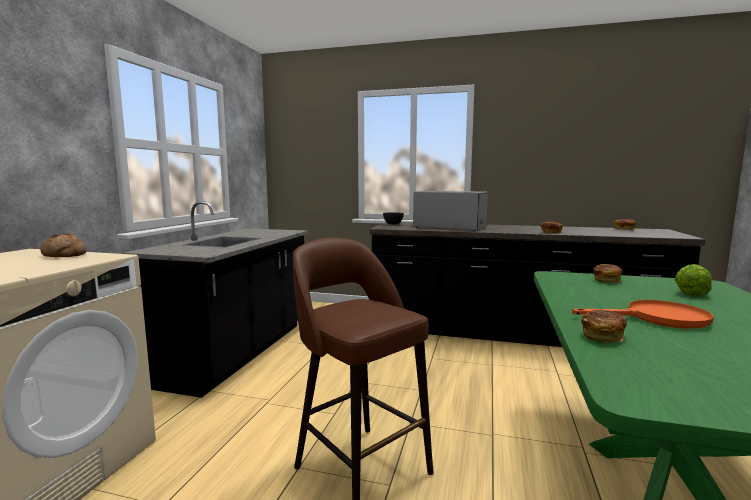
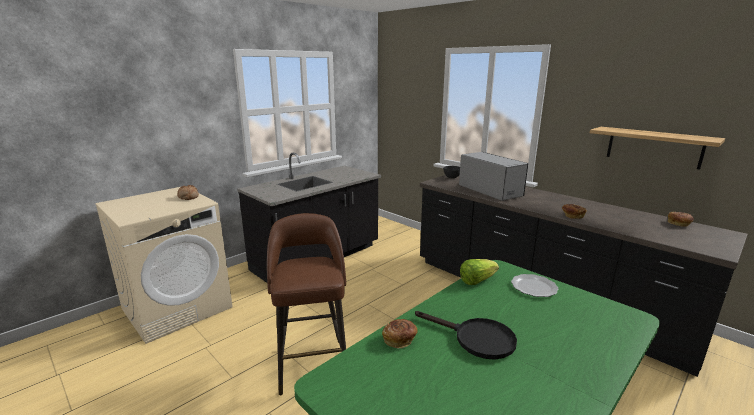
camera: 30 degrees right, 10 degrees up
(579, 171) = (653, 147): none -> shelf
(607, 280) = (534, 287): bread -> plate
(656, 319) = (476, 339): orange frying pan -> black frying pan
(691, 292) = (581, 323): lettuce -> lettuce (477, 280)

